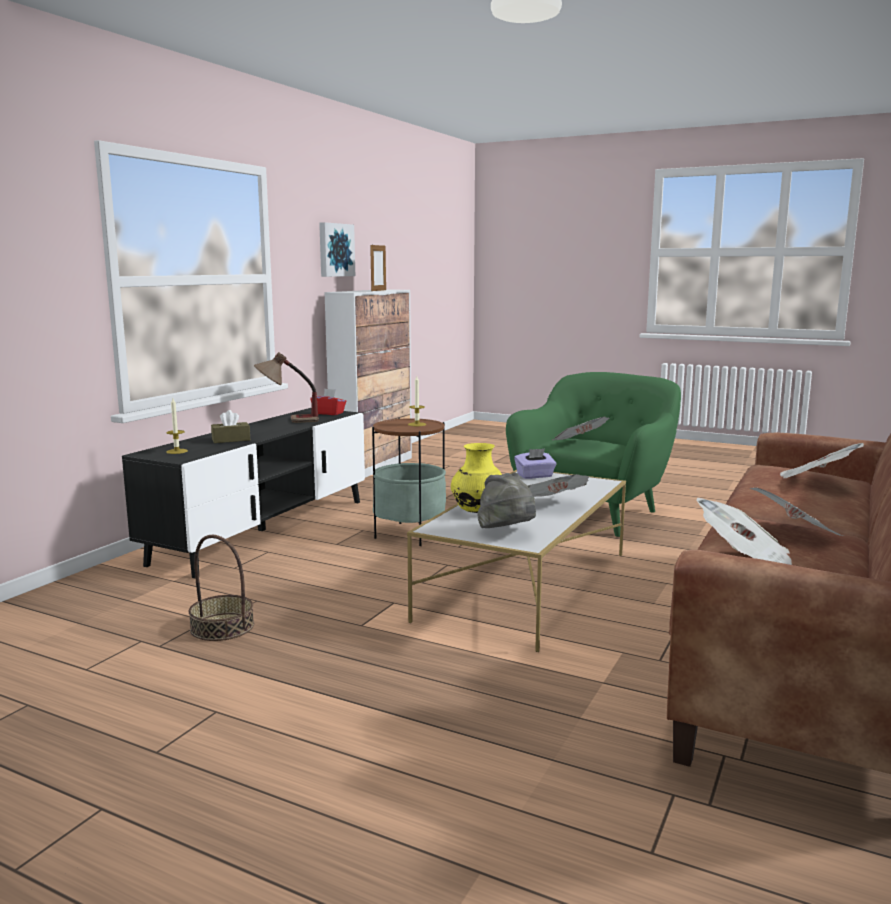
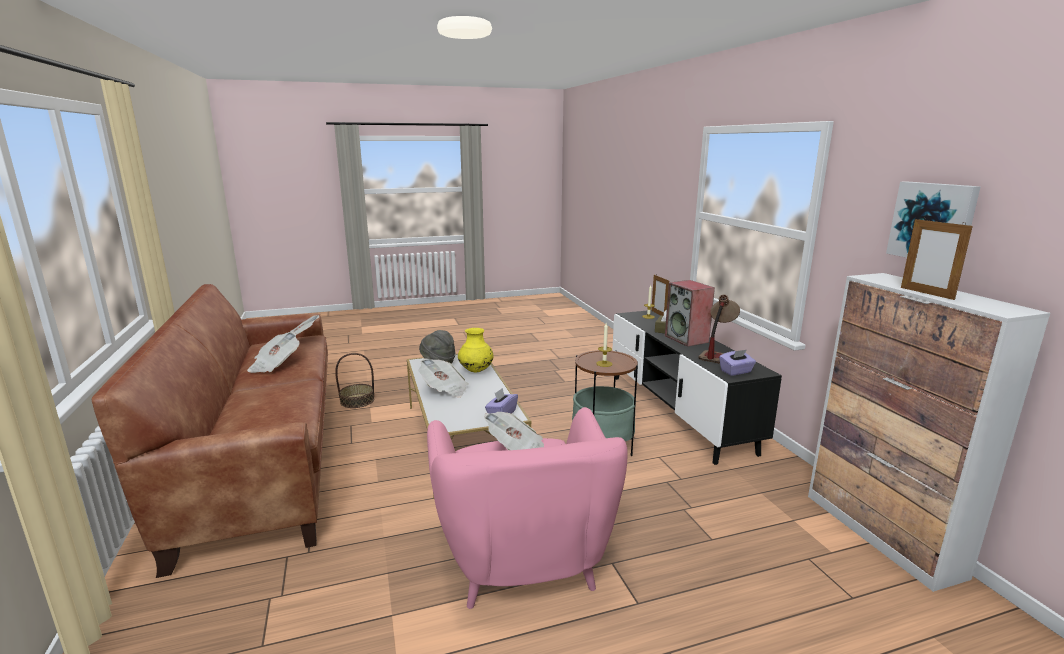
camera: 135 degrees right, 5 degrees up
(153, 450) = (658, 314): none -> picture frame
(222, 627) = (547, 370): basket -> basket (357, 401)
(256, 430) = (687, 339): none -> speaker
(329, 413) = (736, 371): red tissue box -> purple tissue box
(594, 514) = (523, 560): green armchair -> pink armchair
(816, 481) = (254, 413): newspaper -> none

